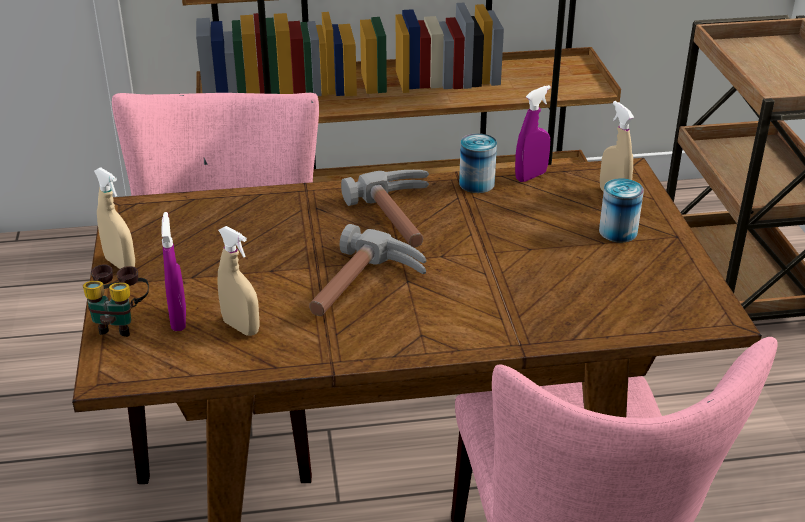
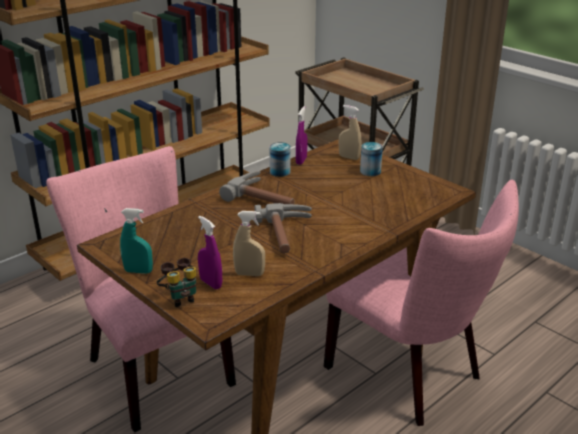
camera: 35 degrees left, 5 degrees down
(120, 264) = (138, 271): beige spray bottle -> turquoise spray bottle

